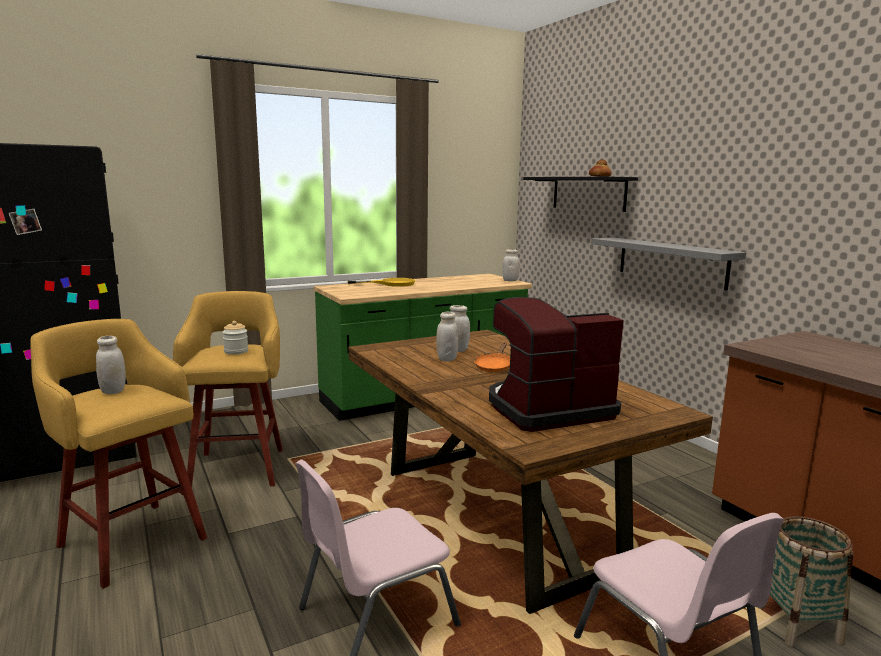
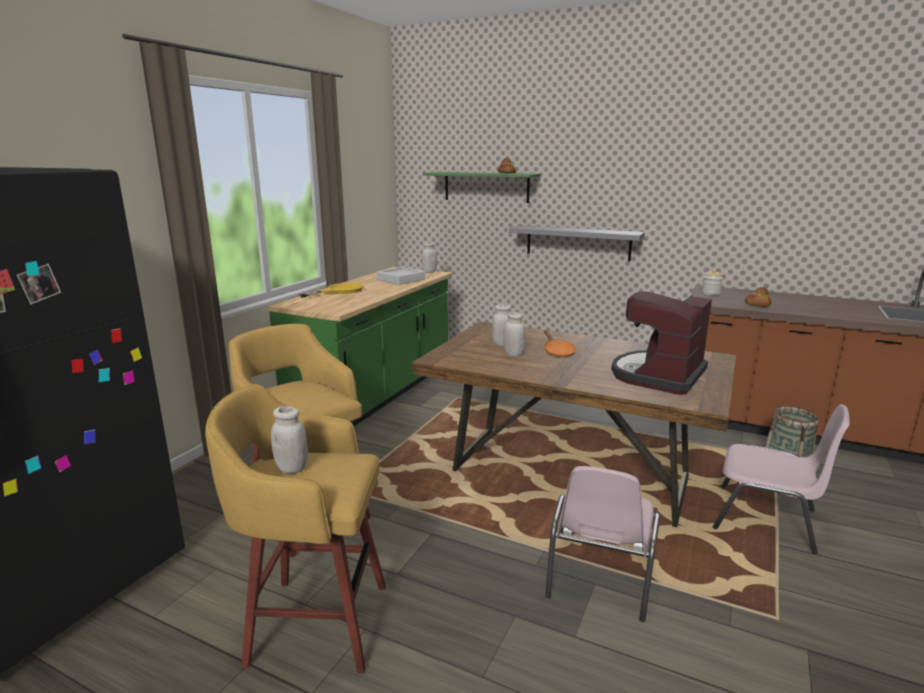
camera: 35 degrees left, 5 degrees up
(236, 351) = (309, 393): jar -> jar (711, 293)
(466, 283) = (401, 279): none -> grey tray
(588, 193) = (486, 187): black shelf -> green shelf
(835, 363) = (757, 305): none -> bread

